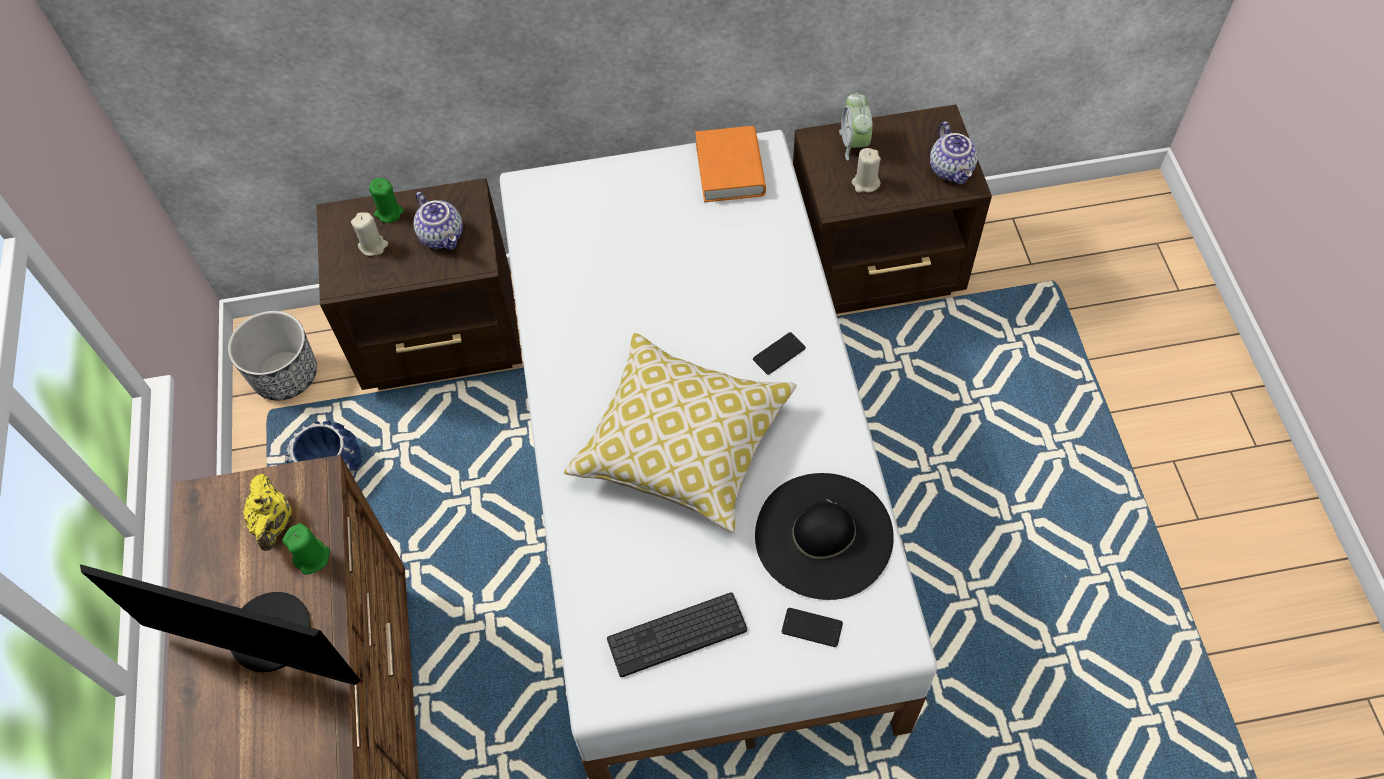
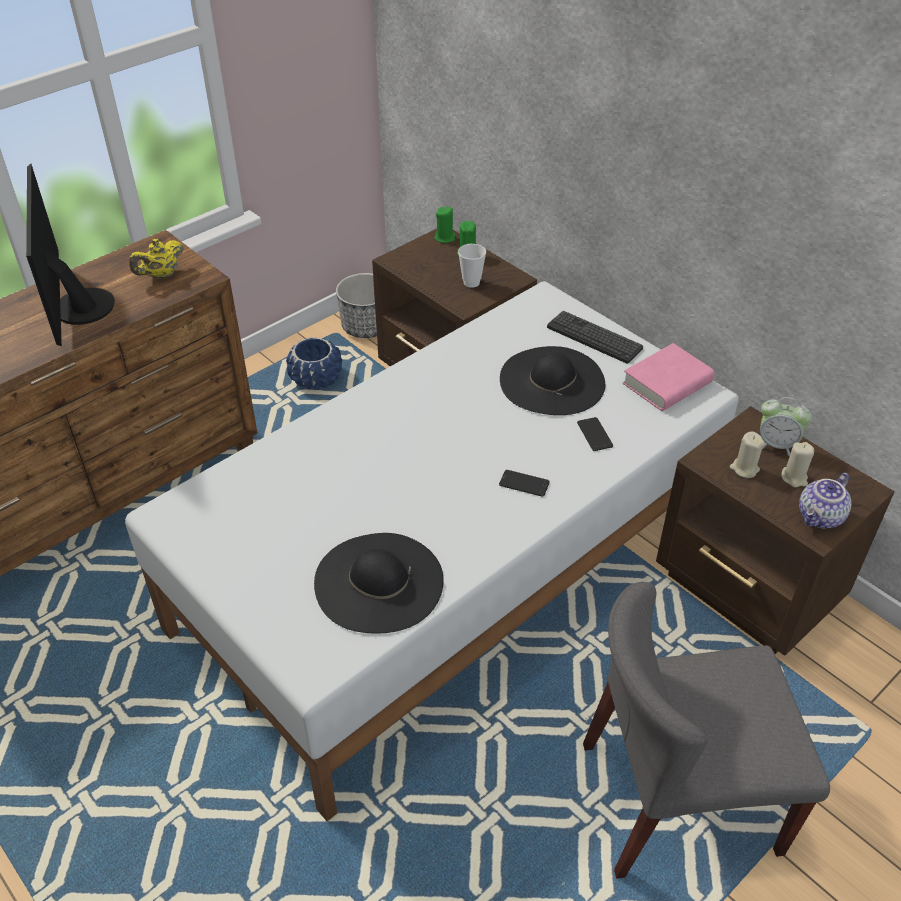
camera: 55 degrees right, 15 degrees down
(312, 557) = (147, 300): green candle -> green candle (445, 238)
(373, 246) = (435, 259): beige candle -> beige candle (794, 478)
(443, 236) = (471, 282): teapot -> cup
(658, 254) = (552, 381): none -> black hat
(677, 635) = (235, 533): keyboard -> keyboard (594, 338)
(683, 444) = (398, 466): pillow -> none
(730, 169) = (667, 383): orange book -> pink book
(812, 627) = (290, 610): phone -> phone (594, 434)
(854, 143) = (776, 445): alarm clock -> alarm clock turned 120 degrees counterclockwise
(1038, 450) = (678, 799): none -> grey chair

